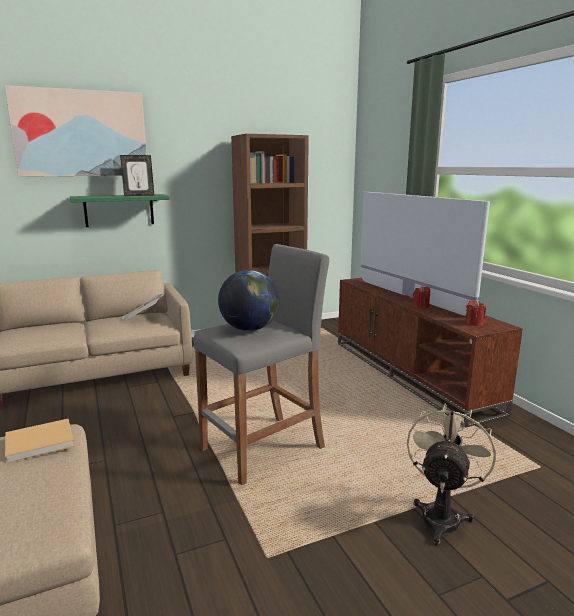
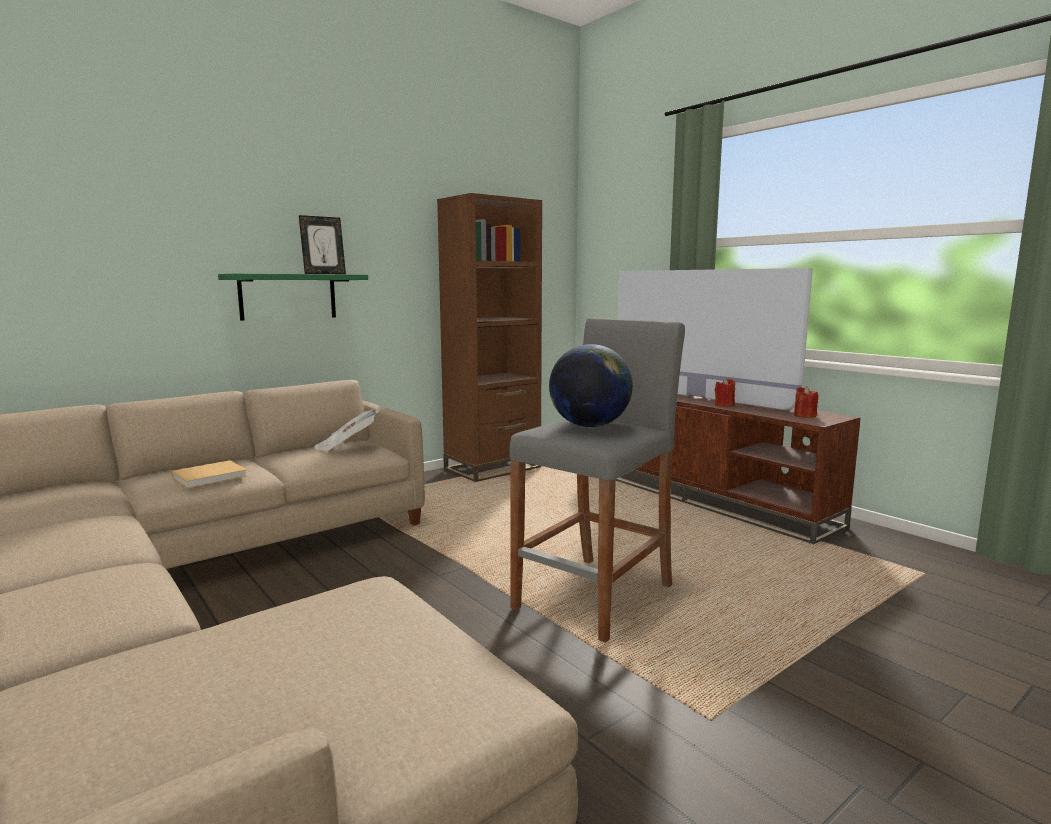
camera: 15 degrees left, 5 degrees down
(42, 442) = (367, 599): beige book -> beige book (212, 476)
(81, 133) = (237, 183): picture -> none
(442, 515) = (869, 638): beige fan -> none

